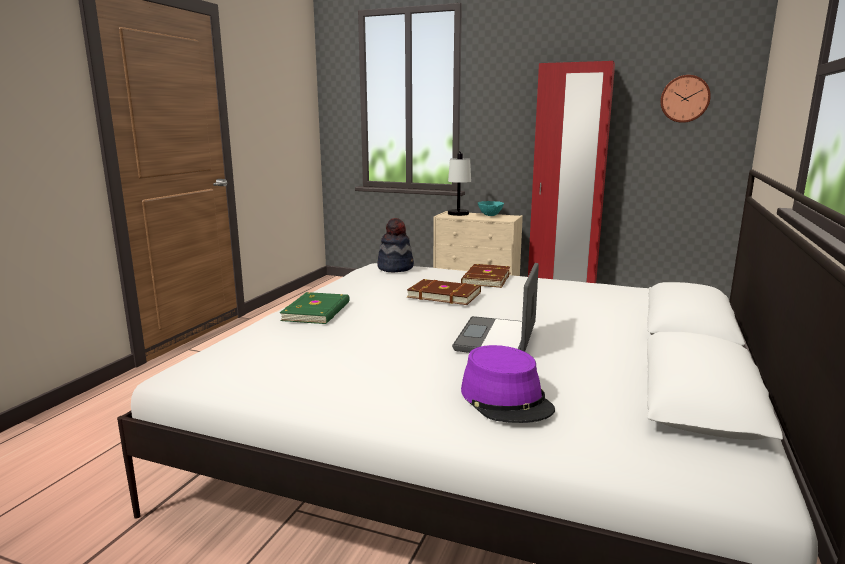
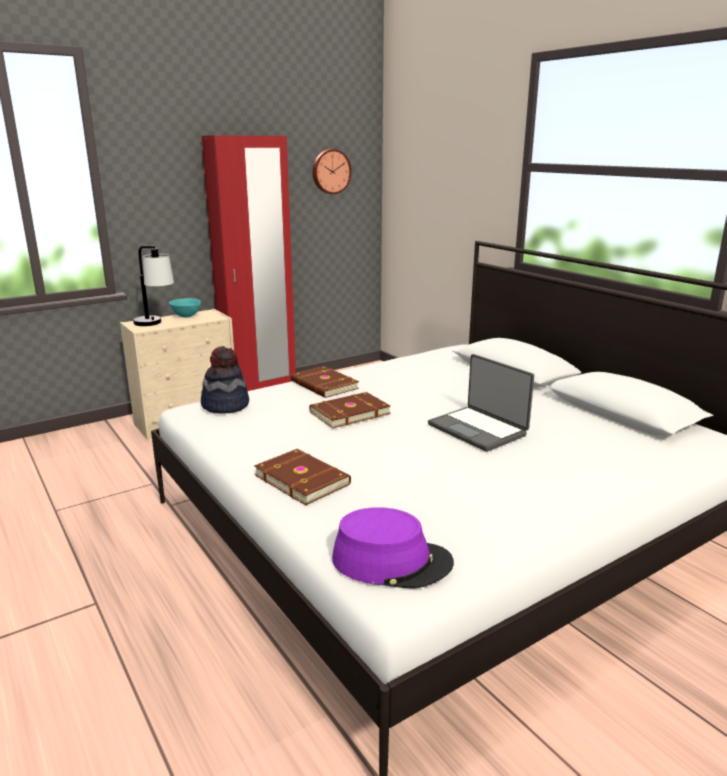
camera: 55 degrees left, 5 degrees up
(318, 311) = (302, 479): green book -> brown book
(506, 399) = (590, 464): purple hat -> purple hat (391, 561)

